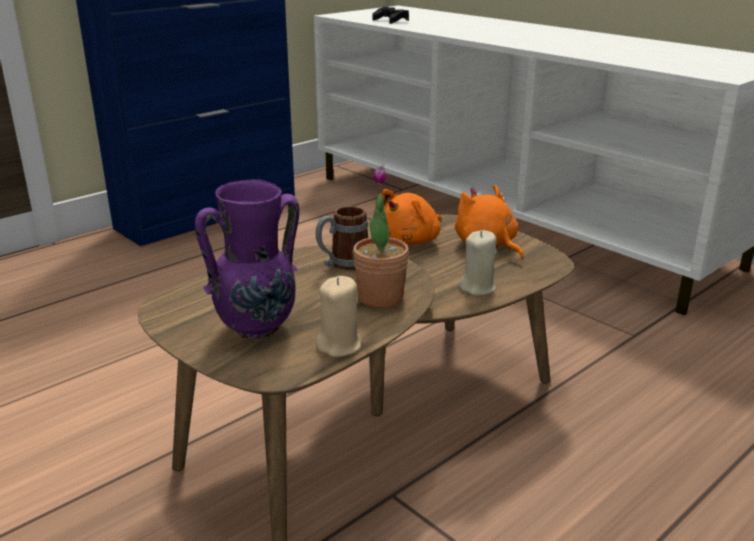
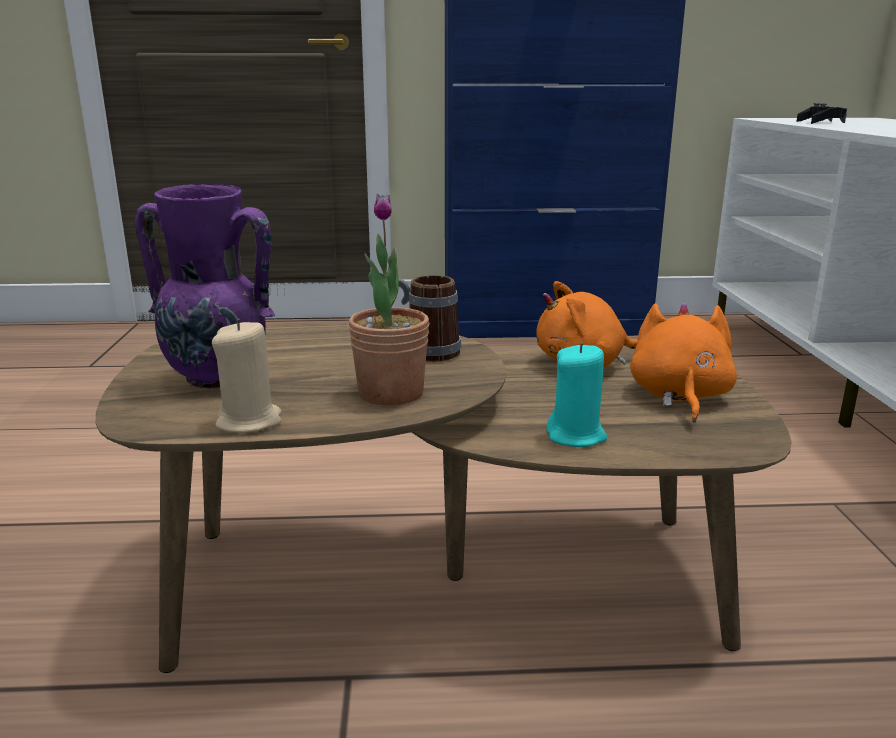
camera: 40 degrees right, 5 degrees down
(478, 288) = (576, 436): beige candle -> turquoise candle

